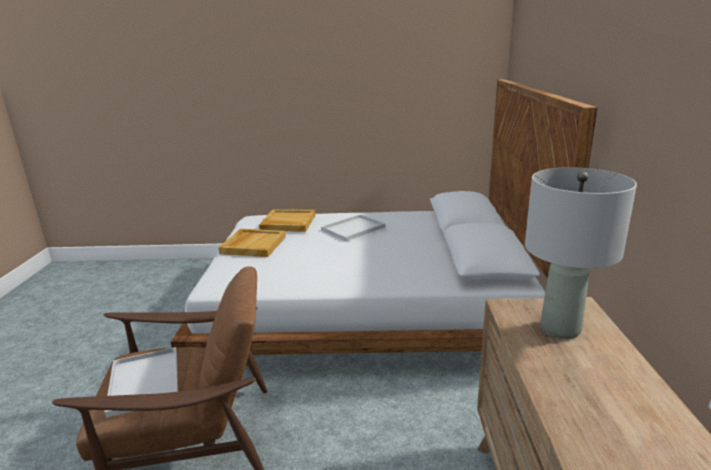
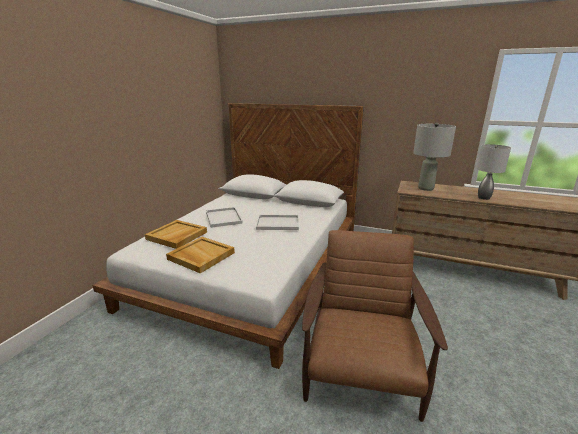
camera: 70 degrees left, 0 degrees up
(145, 382) = (373, 334): white tray -> white tray (279, 223)
(582, 420) = (483, 198): none -> grey table lamp

